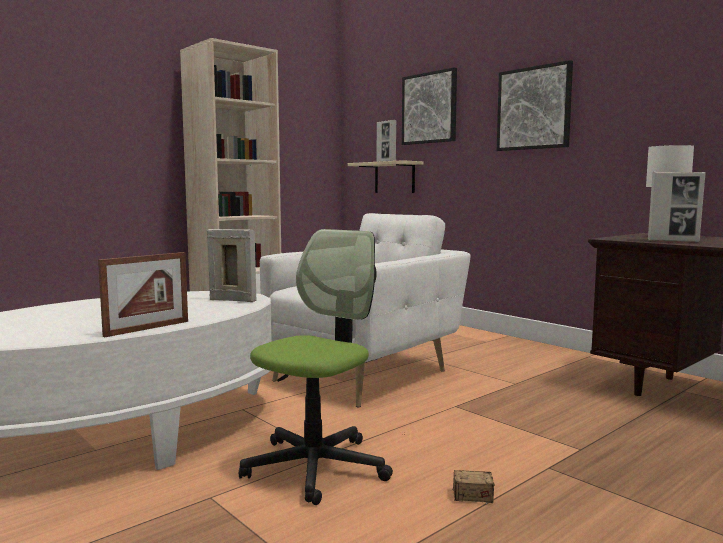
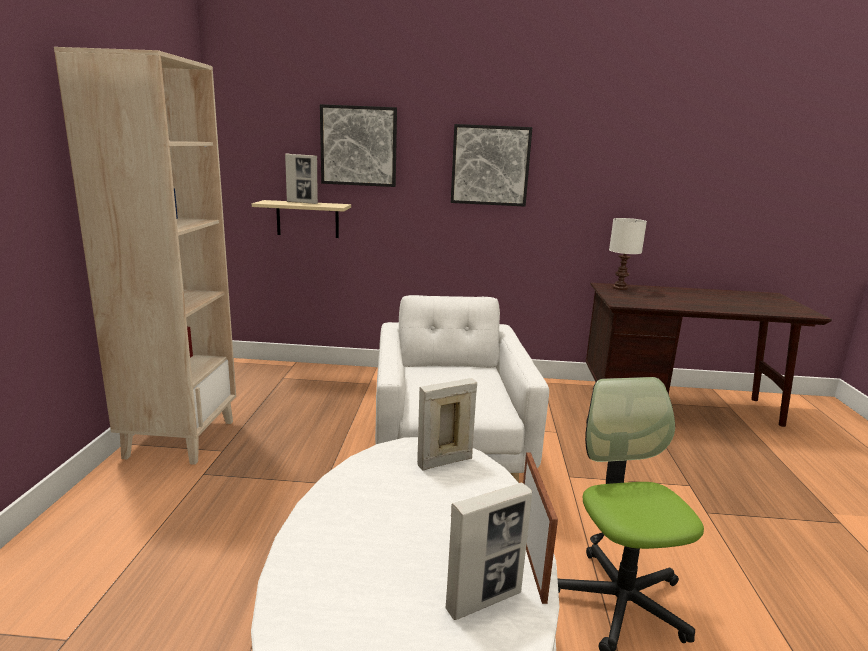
camera: 45 degrees left, 10 degrees up
(446, 495) = (718, 574): storage box -> none
(673, 241) = (660, 302): picture frame -> picture frame (484, 600)

